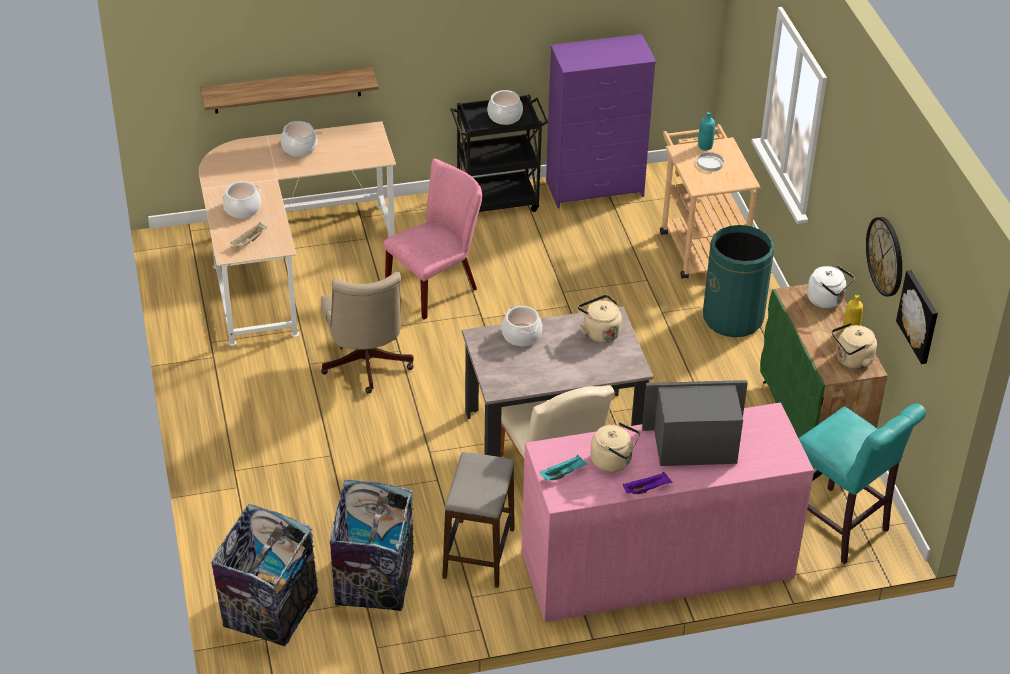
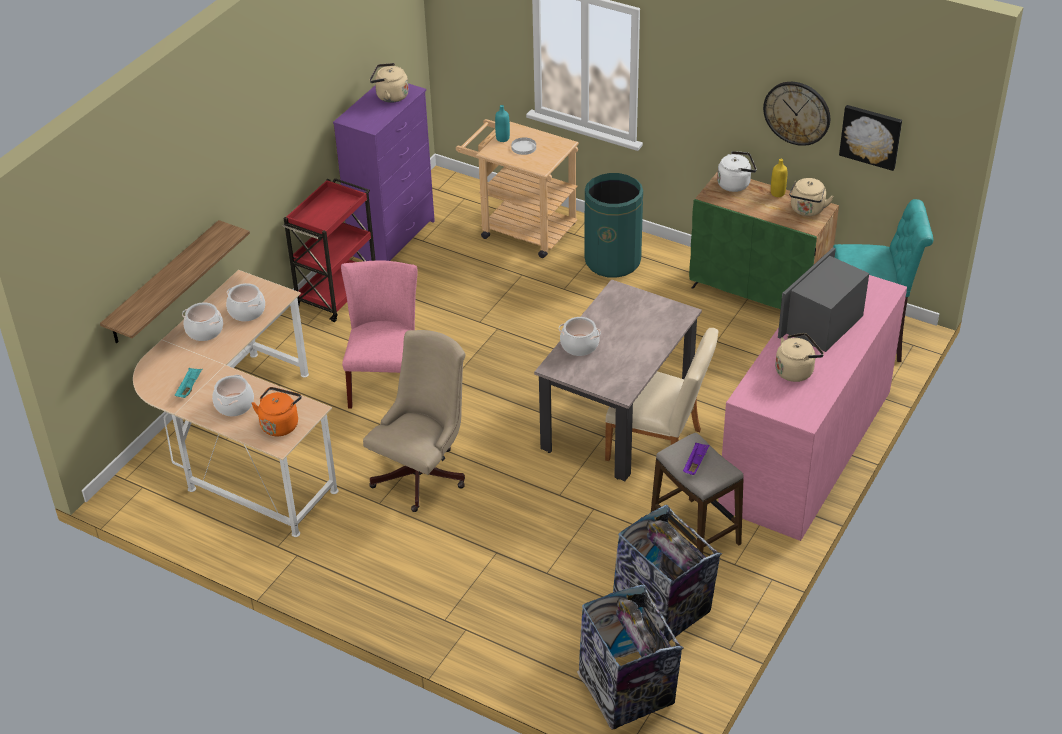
camera: 45 degrees left, 0 degrees up
(249, 241) = (280, 424): beige tray -> orange kettle
(366, 366) = (423, 473): beige office chair -> beige office chair turned 90 degrees counterclockwise
(497, 201) = (337, 292): black cart -> red cart
(504, 116) = (329, 206): cooking pot -> cooking pot (246, 311)
(563, 474) = (781, 402): turquoise tray -> turquoise tray (189, 387)
(599, 332) = (625, 306): beige kettle -> beige kettle (390, 96)
(647, 489) = (842, 372): purple tray -> purple tray (695, 463)

